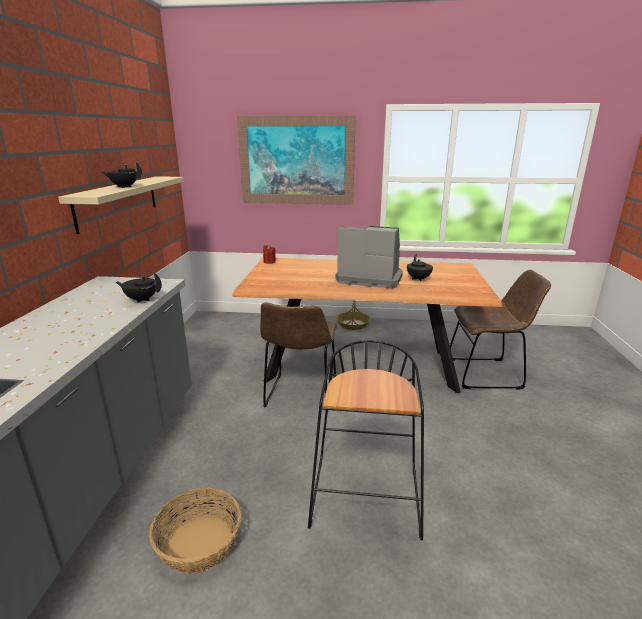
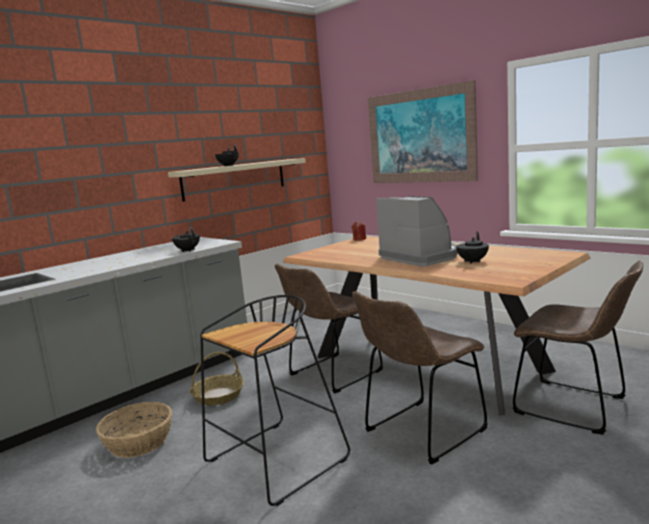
camera: 40 degrees right, 10 degrees down
(353, 324) = (474, 327): basket -> basket (218, 396)
(432, 425) = (421, 433): none -> brown chair

